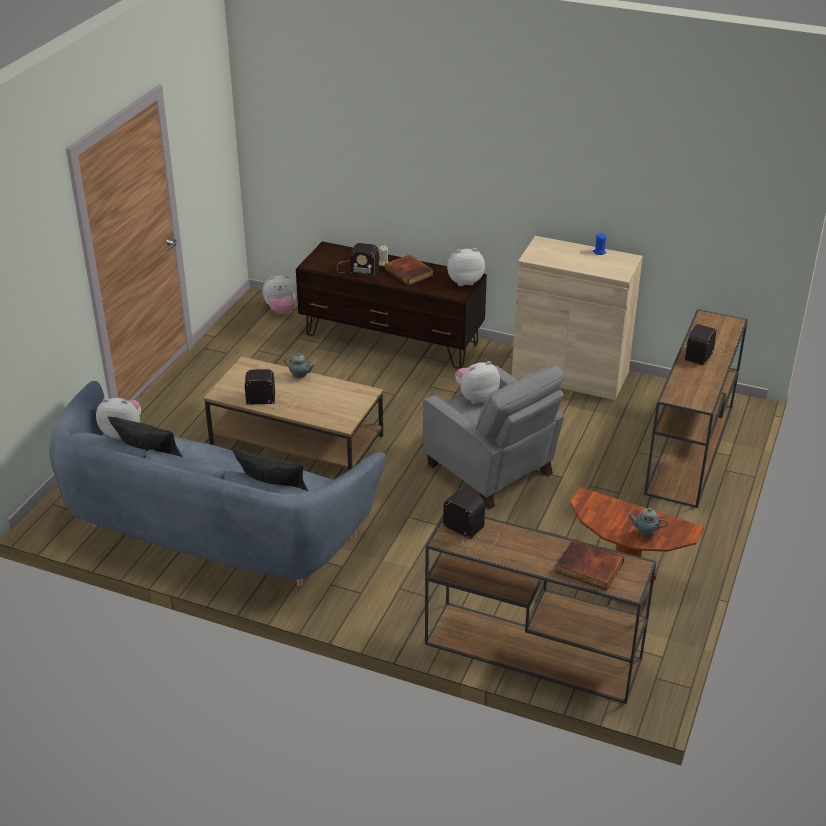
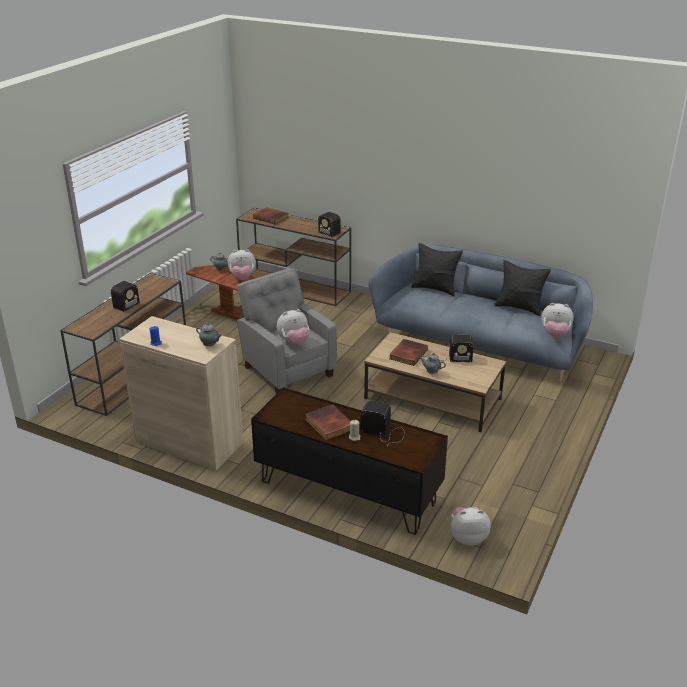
camera: 175 degrees left, 5 degrees down
(327, 400) = (407, 354): none -> book
(464, 281) = (276, 411): plush toy -> plush toy (242, 278)
(540, 252) = (210, 346): none -> teapot

